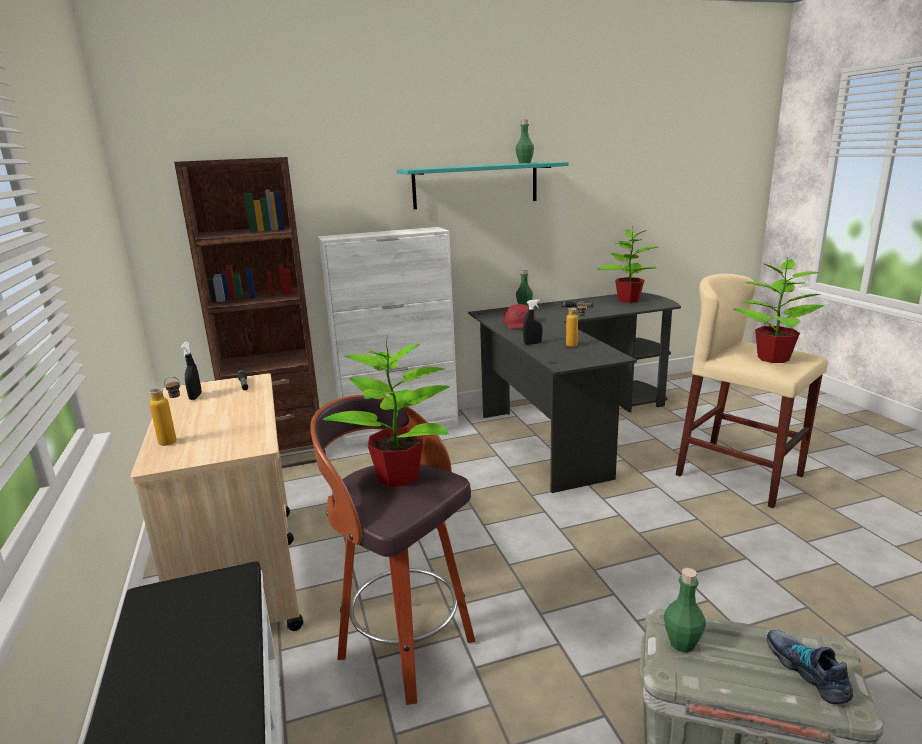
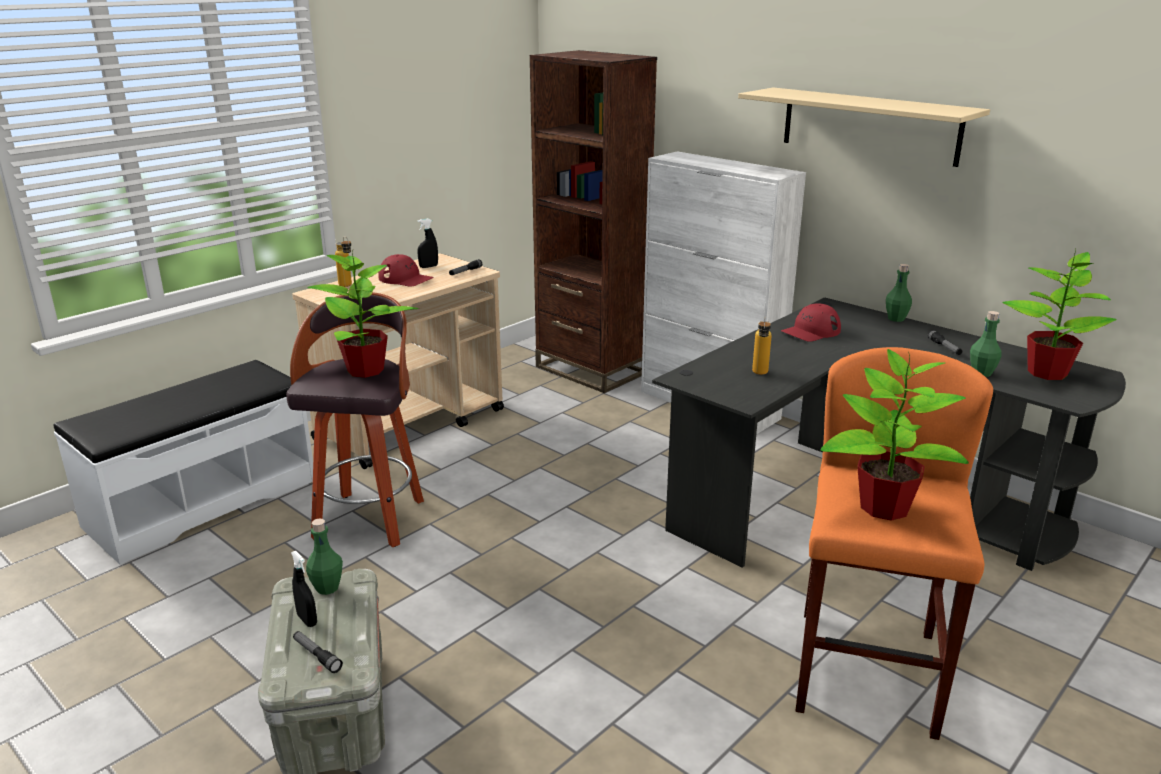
camera: 60 degrees right, 5 degrees up
(211, 411) = (406, 279): none -> red cap
(475, 185) = (869, 125): turquoise shelf -> beige shelf
(524, 163) = (926, 106): green bottle -> green bottle (981, 373)
(532, 343) = (740, 351): black spray bottle -> black spray bottle (307, 620)
(739, 475) = (866, 671): beige stool -> orange stool
(807, 671) = (317, 656): shoe -> flashlight

